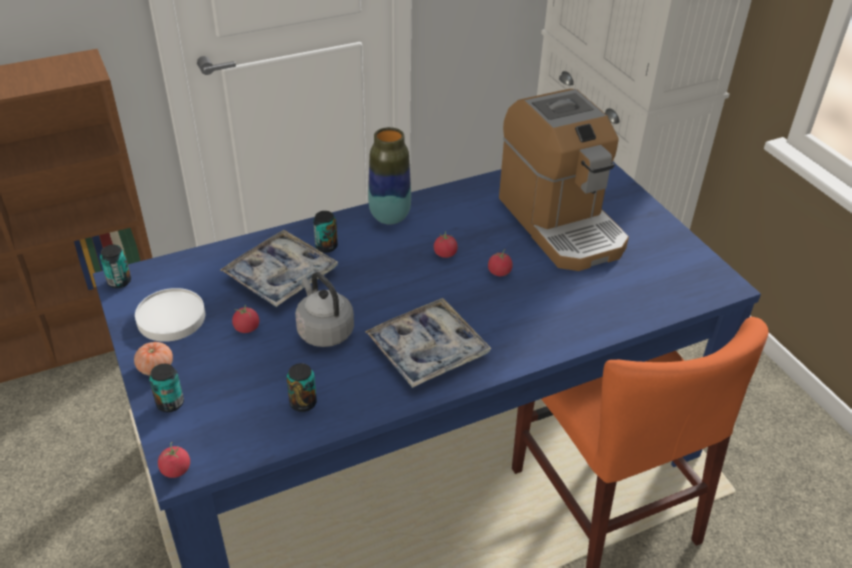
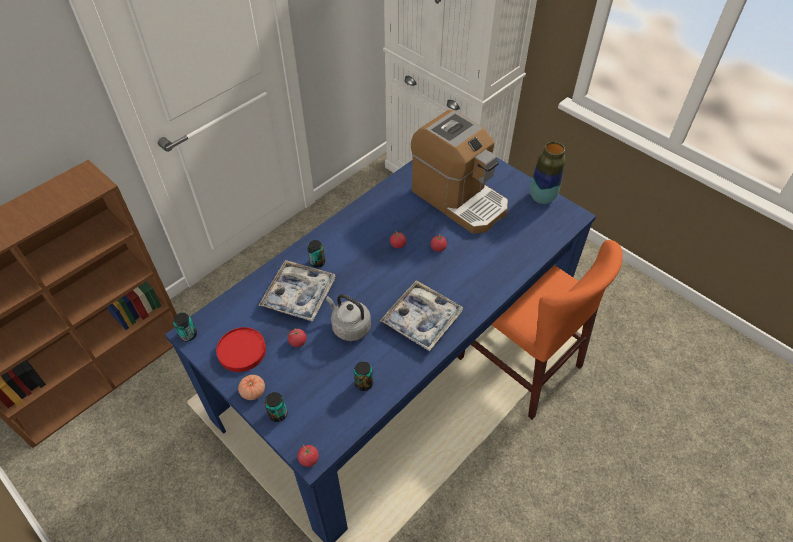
camera: 20 degrees left, 10 degrees up
(171, 318) = (242, 351): white plate -> red plate
(389, 217) = (347, 226): vase -> vase (542, 197)

